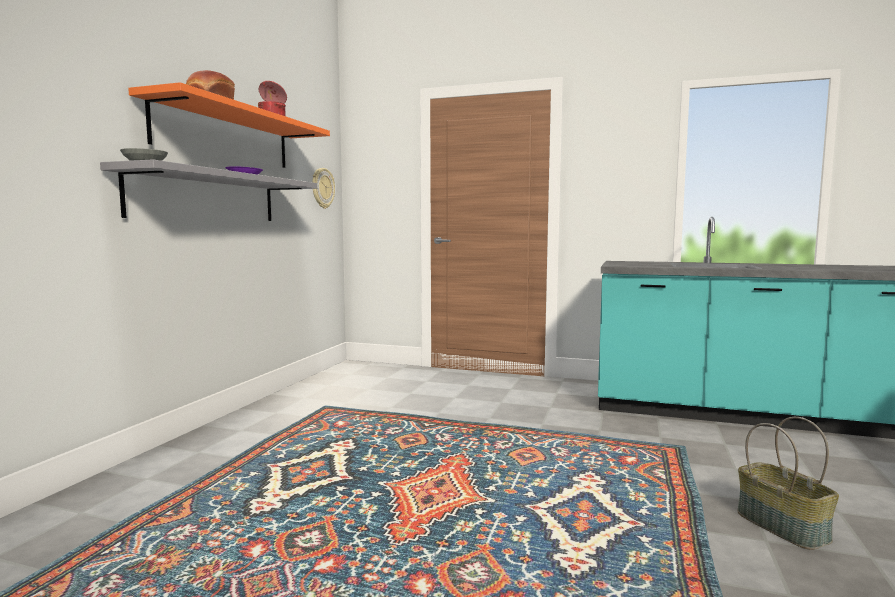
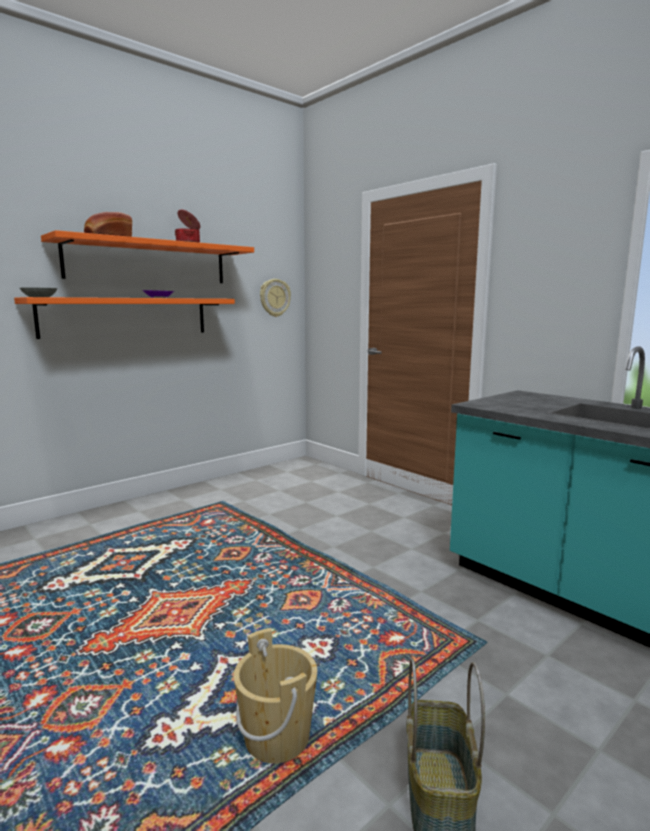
camera: 30 degrees right, 5 degrees up
(207, 197) = (127, 316): grey shelf -> orange shelf
(650, 535) = (277, 737): none -> beige bucket

